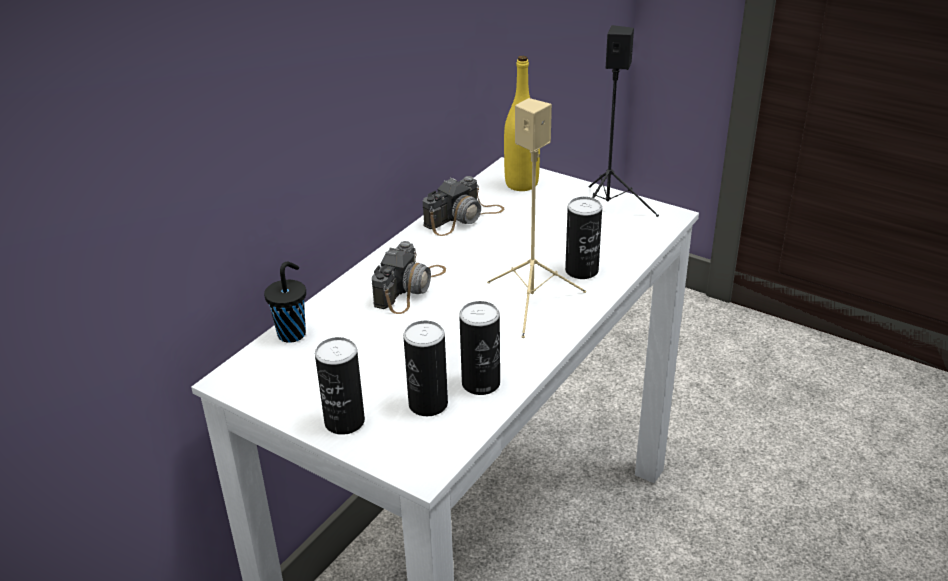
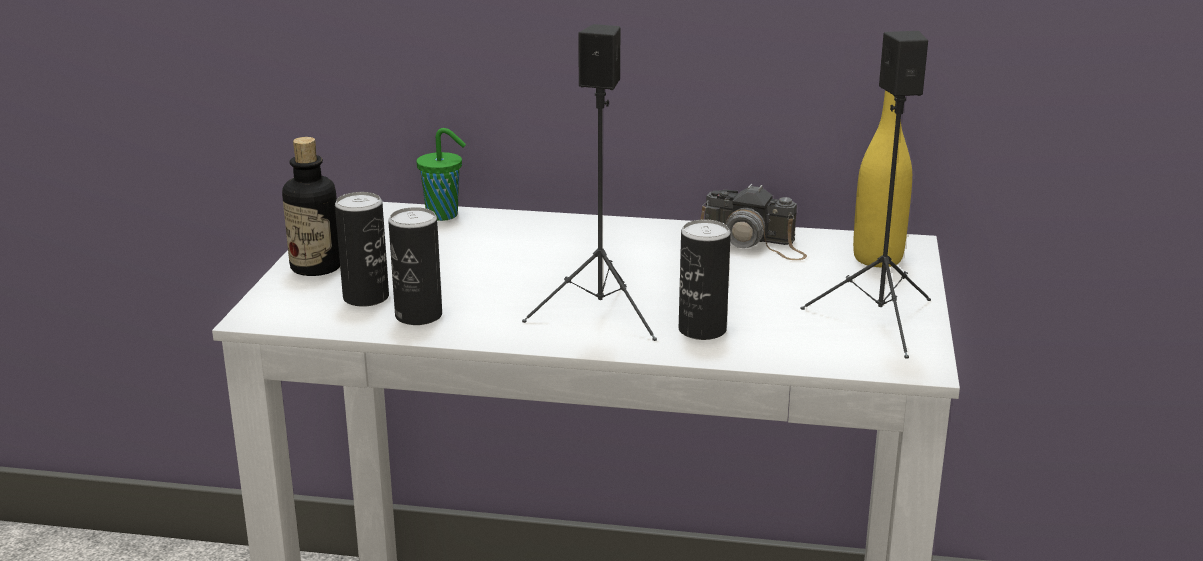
camera: 65 degrees right, 10 degrees down
(293, 333) = (444, 215): black cup -> green cup
(344, 422) = (316, 267): can -> bottle
(410, 287) = (574, 247): camera -> none
(533, 302) = (602, 314): beige speaker -> black speaker

